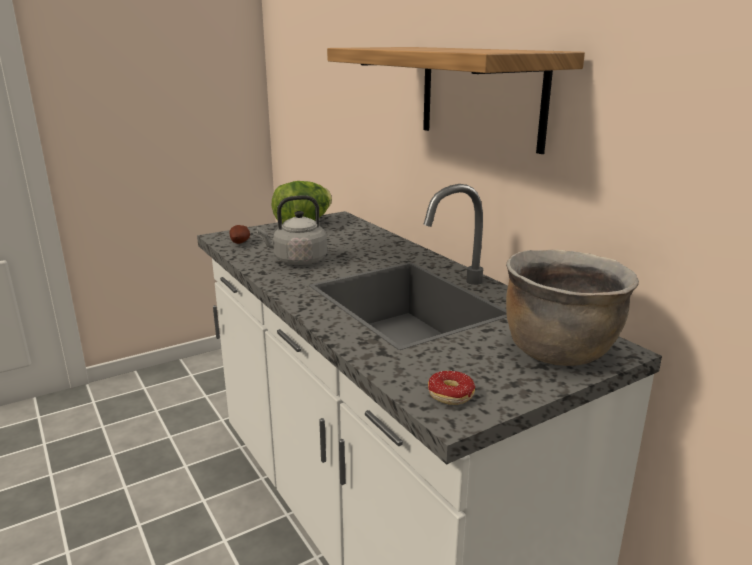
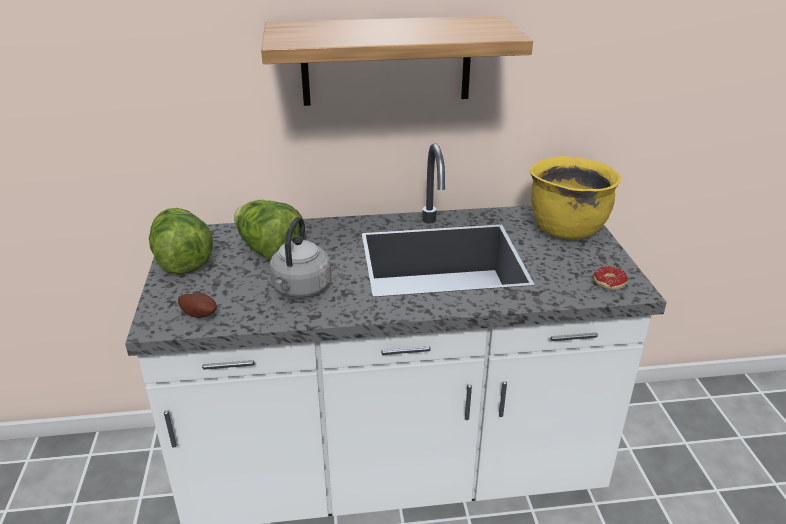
camera: 65 degrees left, 10 degrees up
(344, 241) = (269, 251): none -> lettuce
(559, 351) = (566, 229): brown cooking pot -> yellow cooking pot

